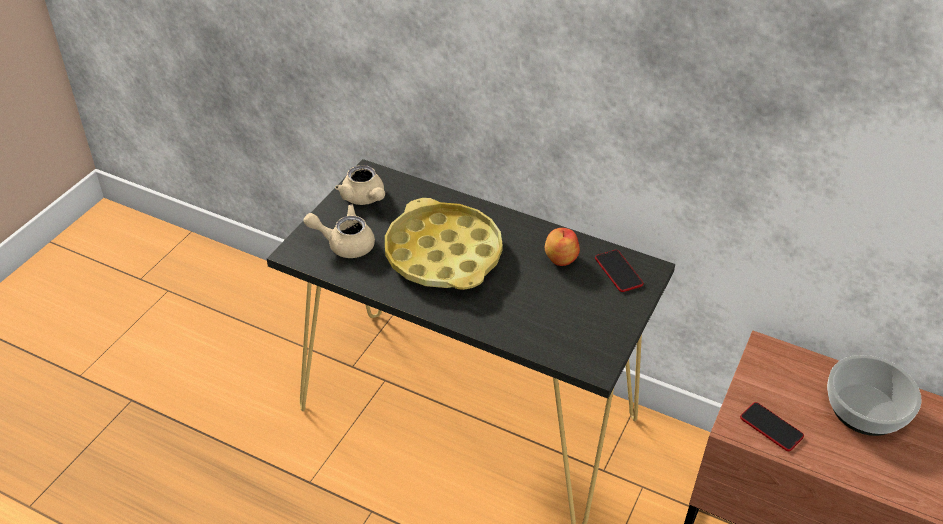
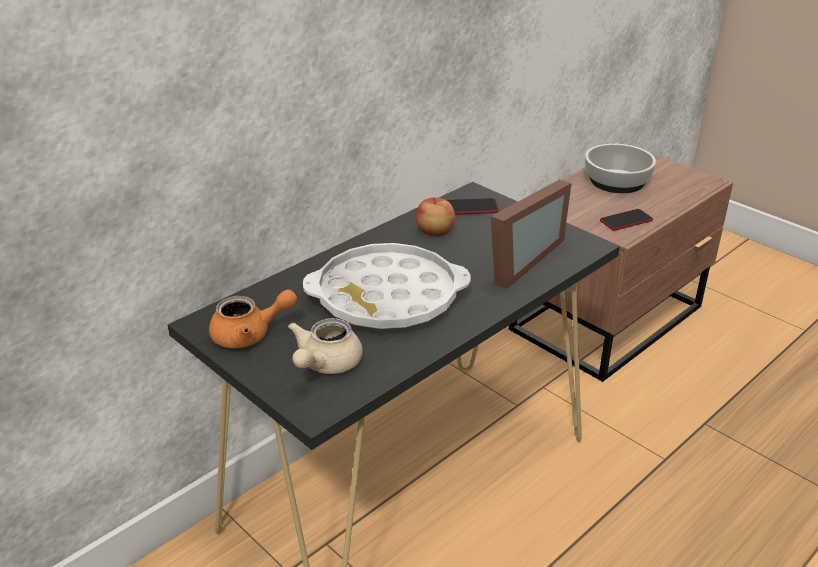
camera: 70 degrees left, 10 degrees down
(364, 199) = (250, 335): beige teapot -> orange teapot
(443, 254) = (387, 297): yellow tray -> white tray
(540, 320) = (516, 260): none -> picture frame

